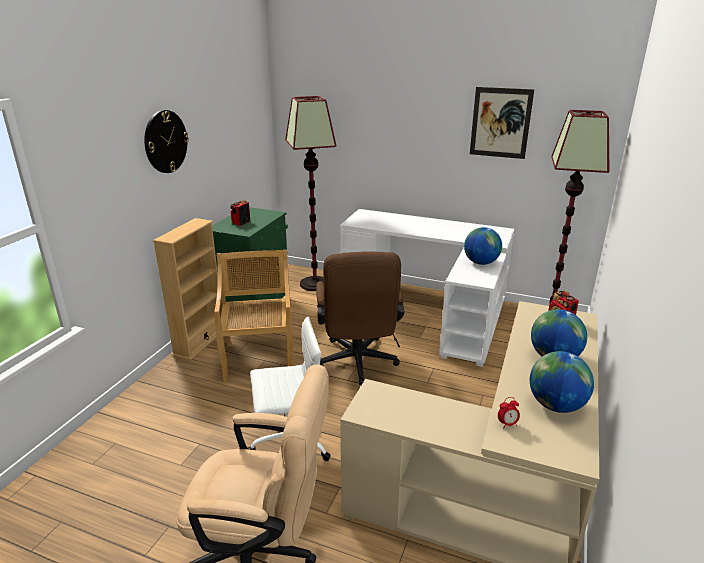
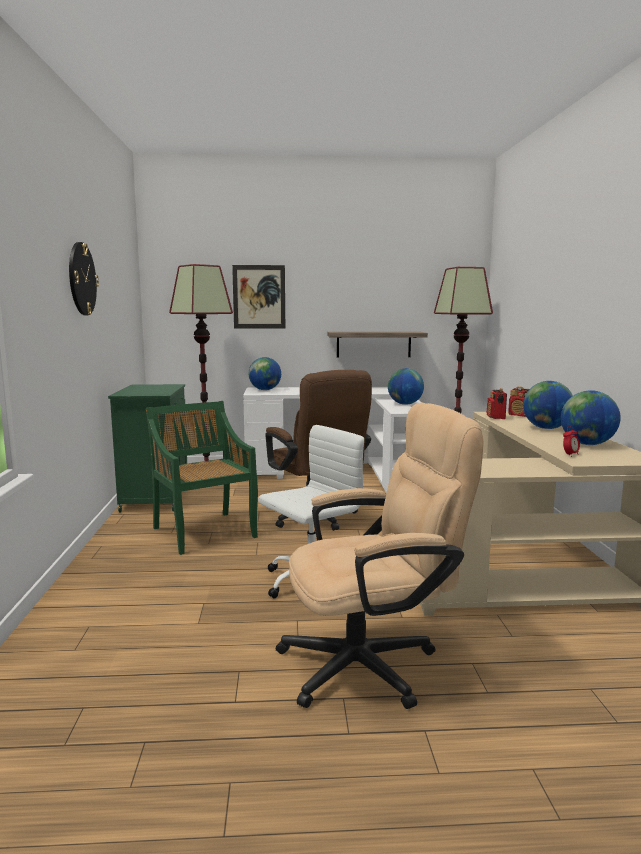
camera: 25 degrees left, 15 degrees down
(200, 342) = (115, 532): beige bookcase -> none
(241, 223) = (144, 390): radio -> radio (495, 417)
(259, 359) = (204, 532): beige chair -> green chair
(368, 217) = (265, 390): none -> globe
(484, 181) = (373, 344): none -> shelf
(500, 123) = (384, 287): picture -> picture (259, 297)

